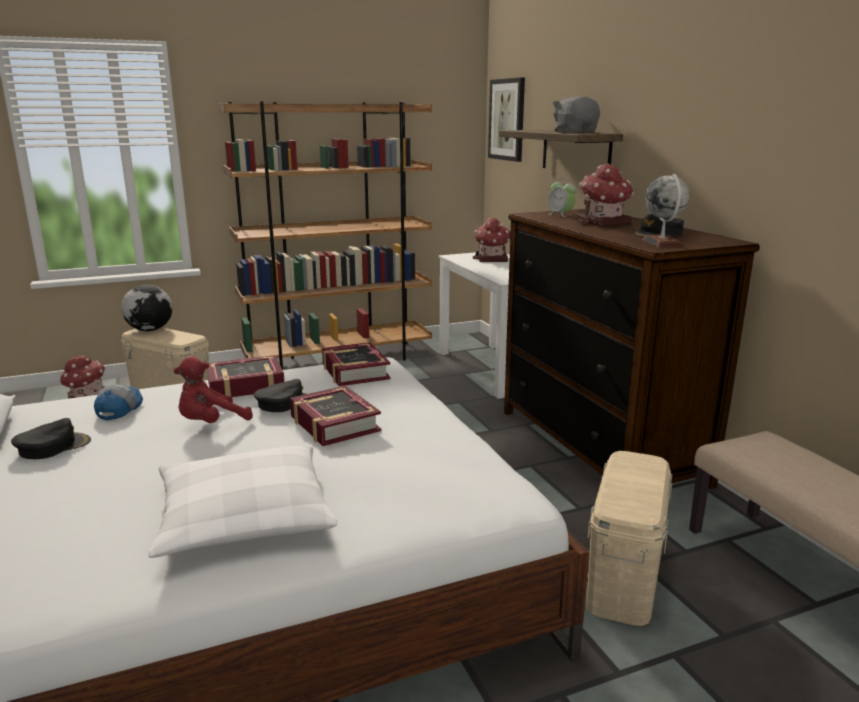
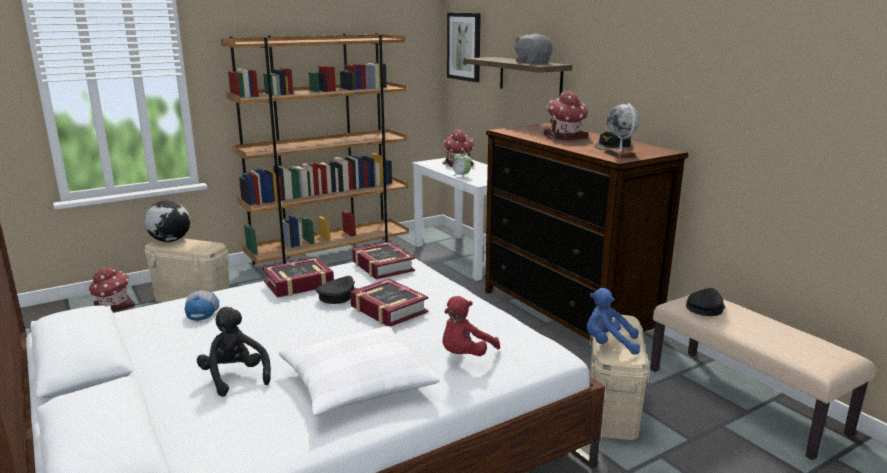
camera: 10 degrees left, 0 degrees up
(53, 446) = (166, 345): black cap -> black cap (705, 308)
(105, 494) = (235, 377): none -> black plush toy
(211, 423) = (288, 316): red plush toy -> red plush toy (465, 355)
(561, 215) = (528, 130): alarm clock -> alarm clock (461, 176)
(615, 493) = (608, 344): none -> blue plush toy

